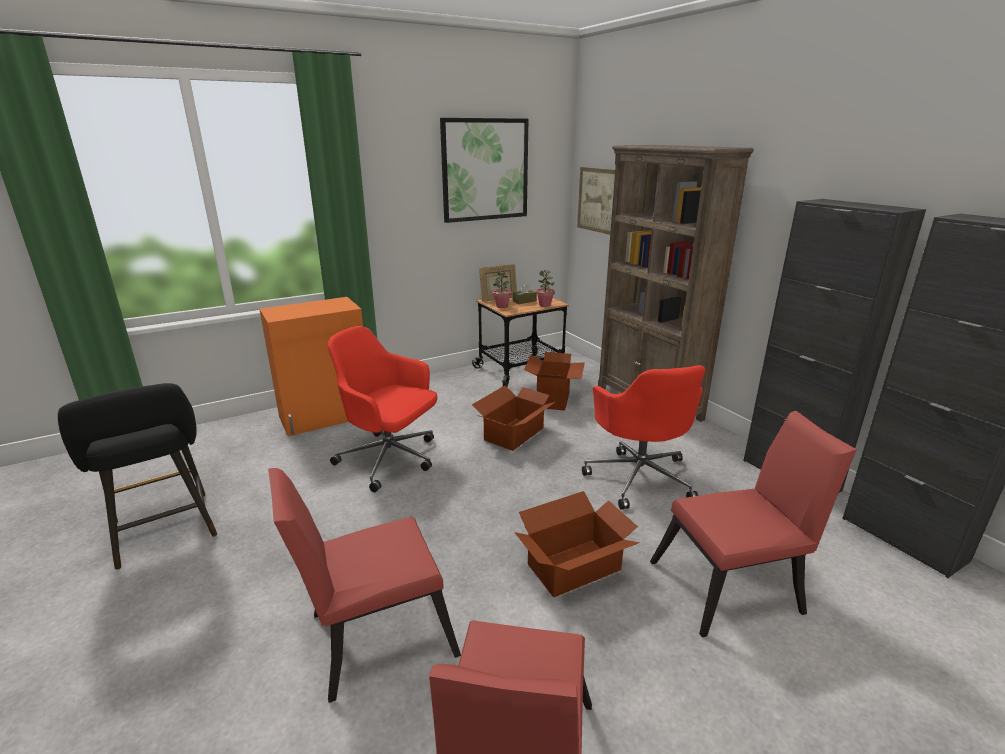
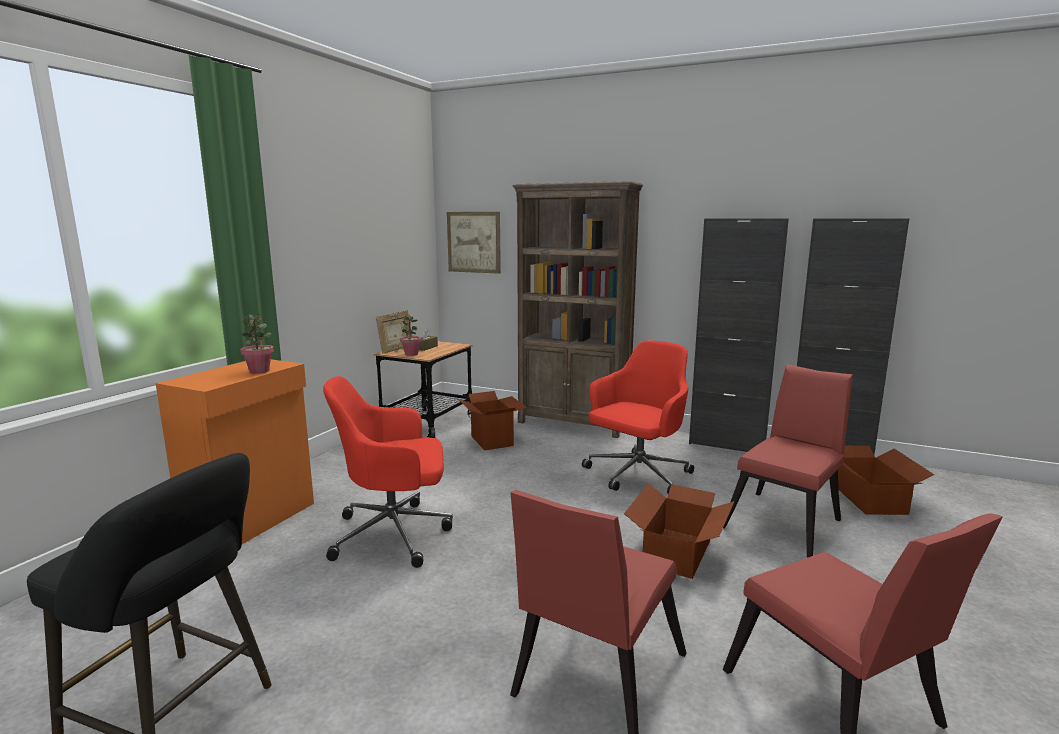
camera: 35 degrees left, 10 degrees down
(485, 170) = (368, 211): picture -> none
(515, 434) = (494, 475): cardboard box -> cardboard box (869, 498)
(545, 305) = (452, 347): potted plant -> potted plant (259, 371)
(639, 477) = (637, 475): red office chair -> red office chair turned 90 degrees counterclockwise

